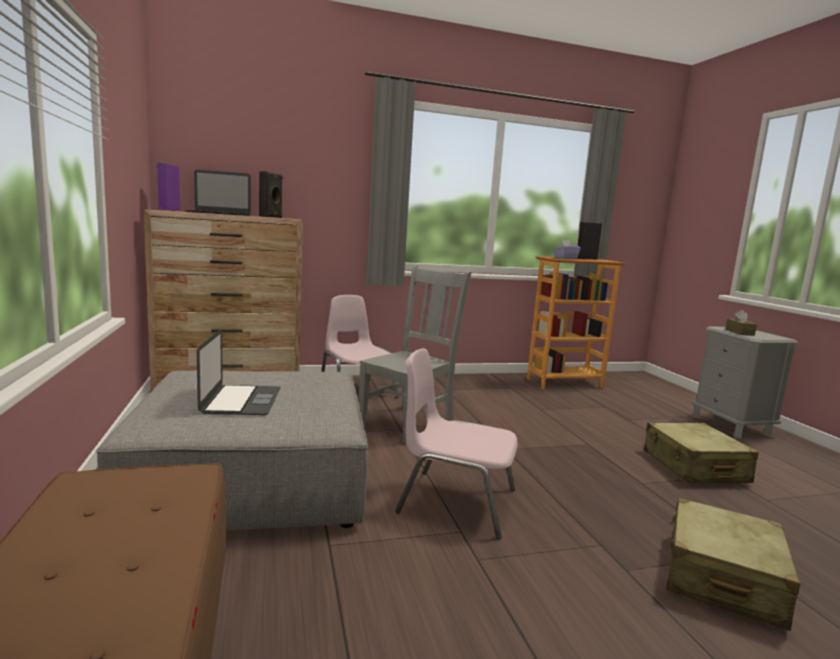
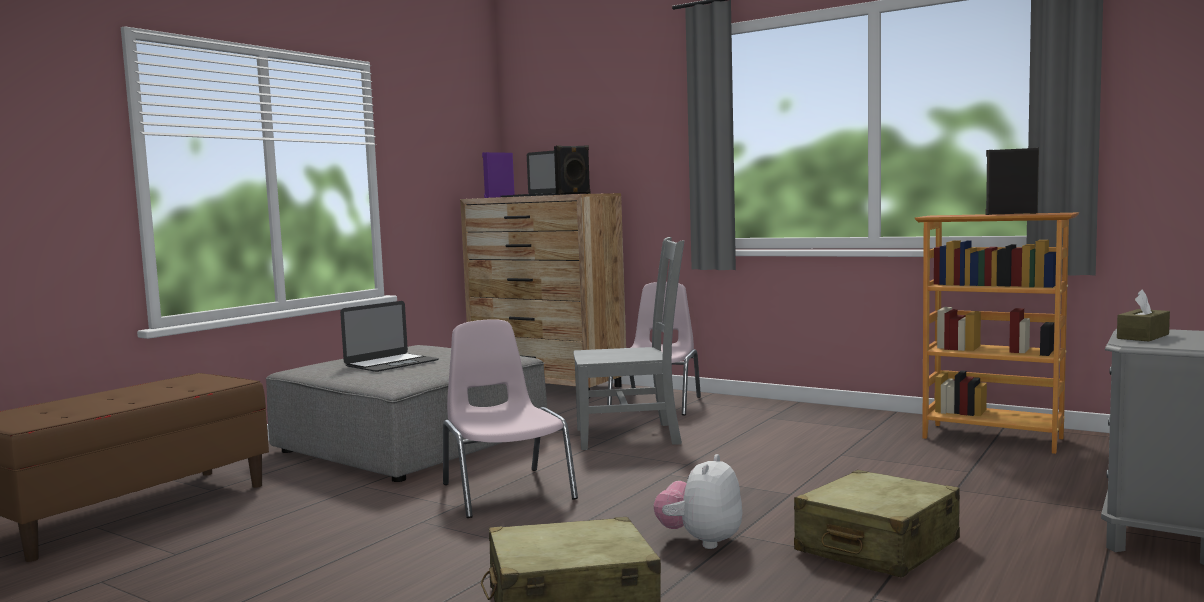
camera: 50 degrees right, 5 degrees down
(565, 258) = (954, 215): purple tissue box -> none
(642, 495) = (701, 541): none -> plush toy

